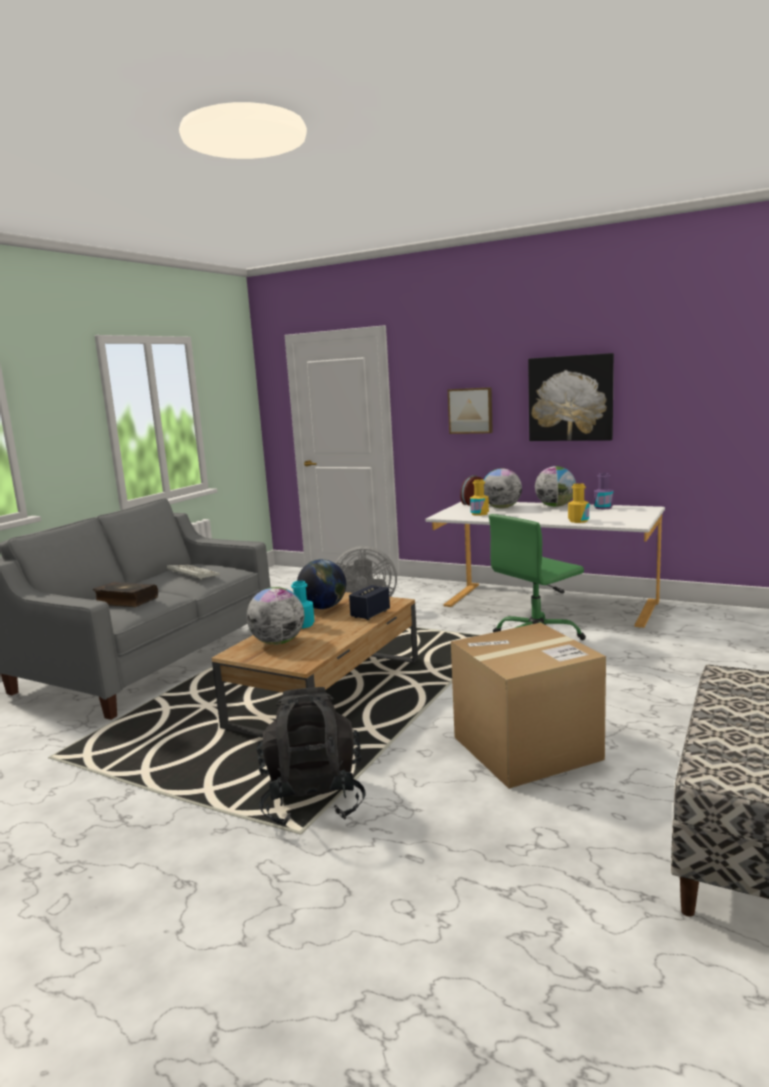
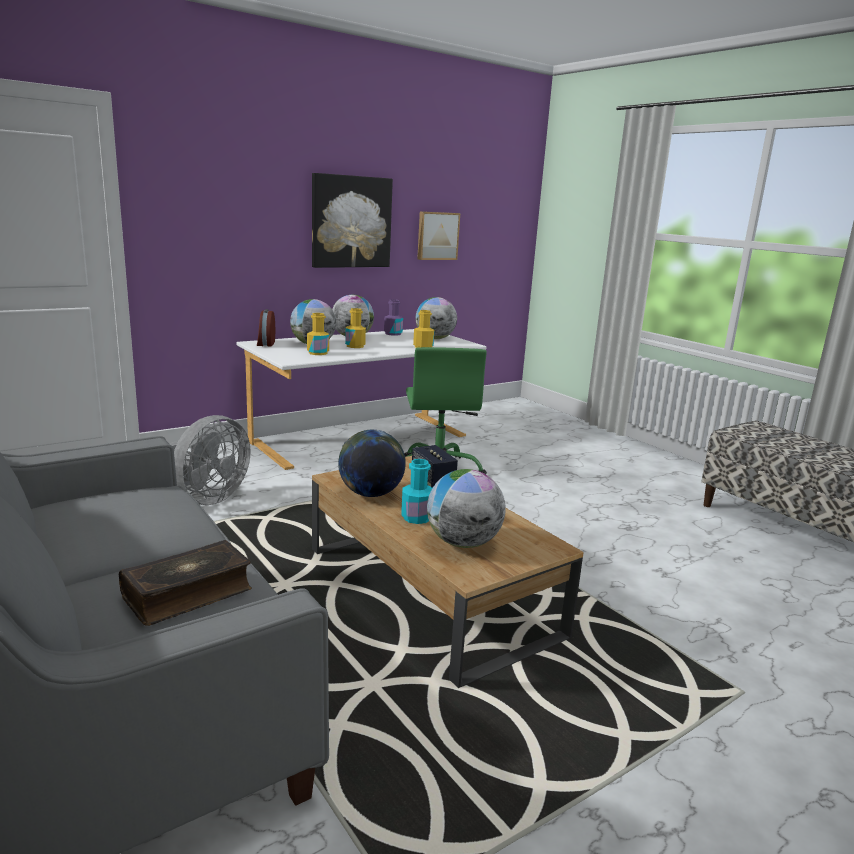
camera: 65 degrees left, 5 degrees up
(191, 573) = (126, 516): keyboard -> none
(313, 800) = (679, 668): black backpack -> none
(471, 410) = (242, 229): picture -> picture (437, 236)
(526, 513) = (355, 346): none -> yellow bottle
(526, 748) = (638, 544): cardboard box -> none
(624, 516) = (435, 338): none -> globe

